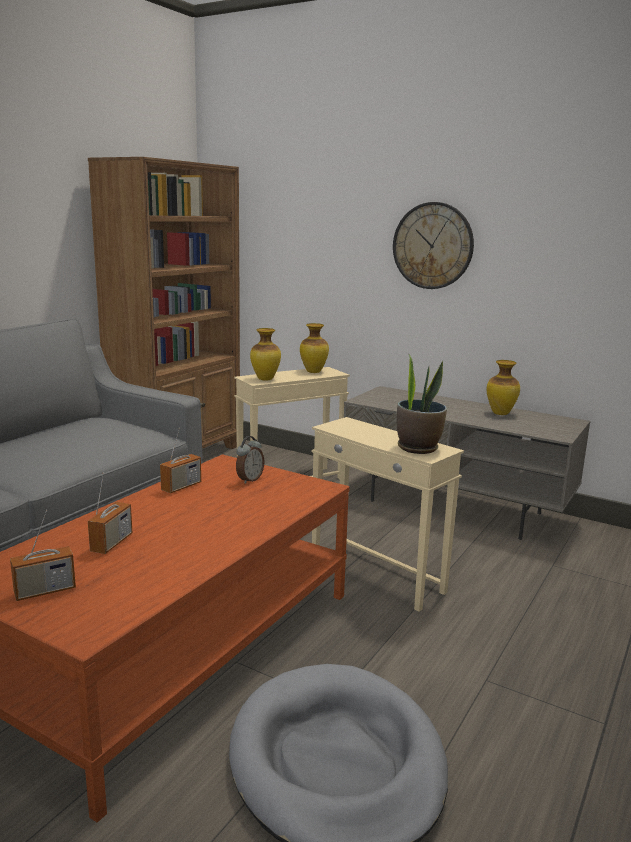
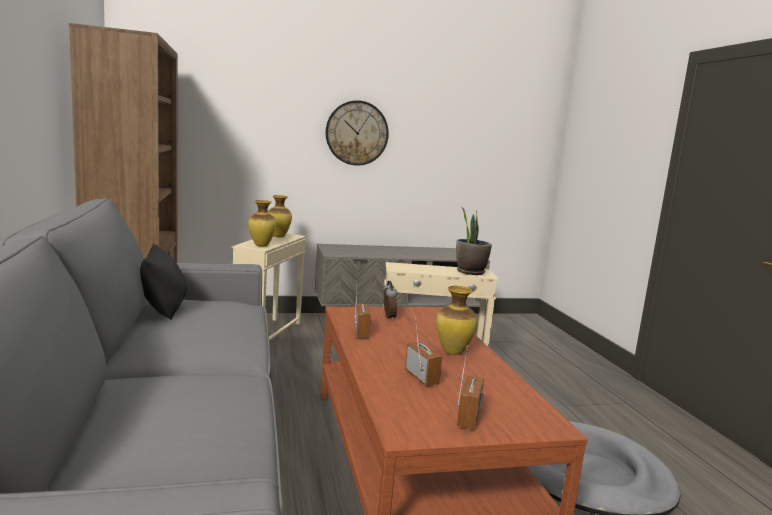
camera: 45 degrees left, 5 degrees down
(76, 426) = (163, 309): none -> black pillow
(500, 413) = (423, 250): vase -> vase (452, 352)

